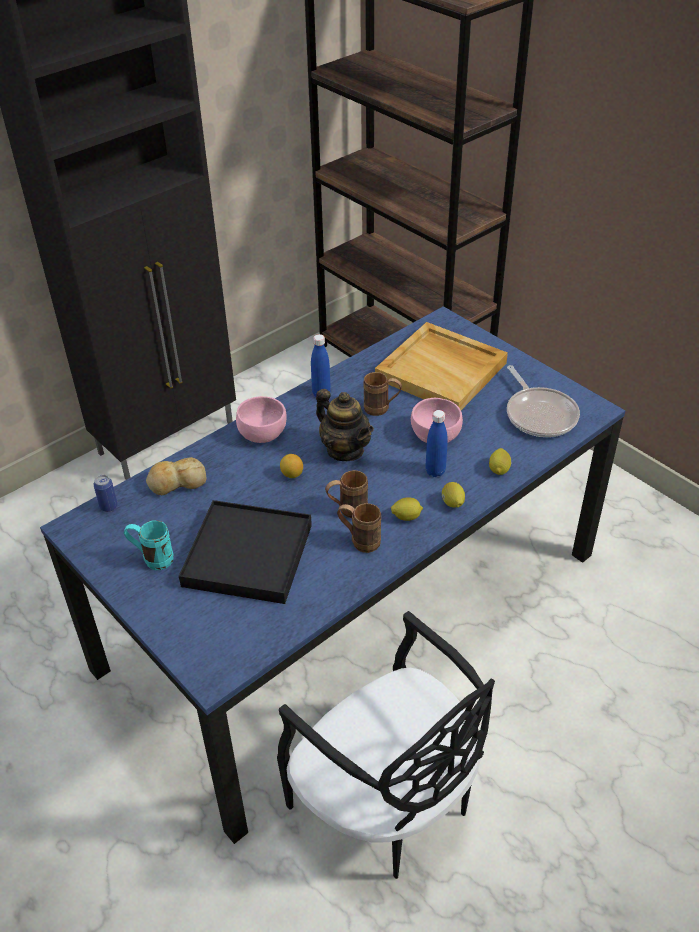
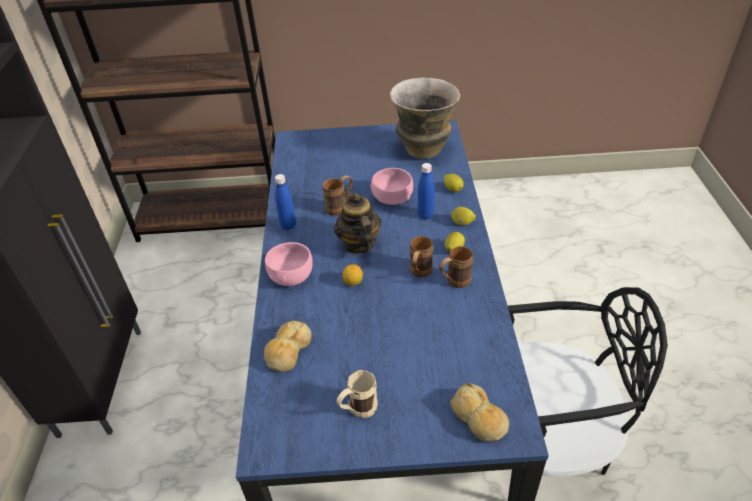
camera: 50 degrees left, 0 degrees up
(108, 506) = (266, 411): can -> none
(152, 559) = (357, 410): turquoise mug -> beige mug
(206, 641) = (479, 419): none -> bread
(248, 555) = (411, 348): black tray -> none
(345, 450) = (359, 244): teapot -> teapot turned 105 degrees counterclockwise
(442, 370) = (337, 163): beige tray -> none
(539, 414) = (423, 149): frying pan -> vase

